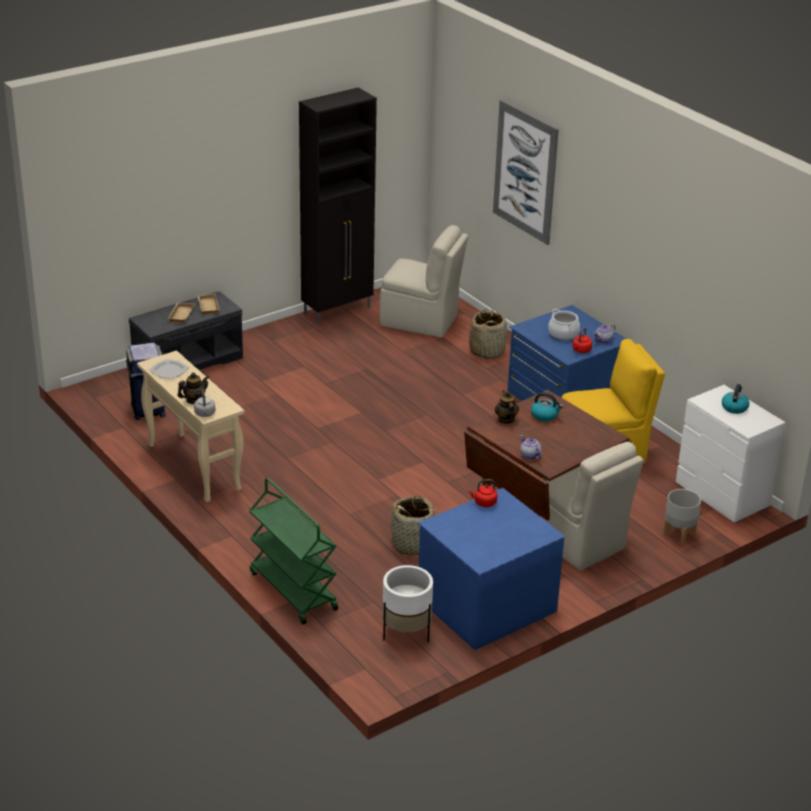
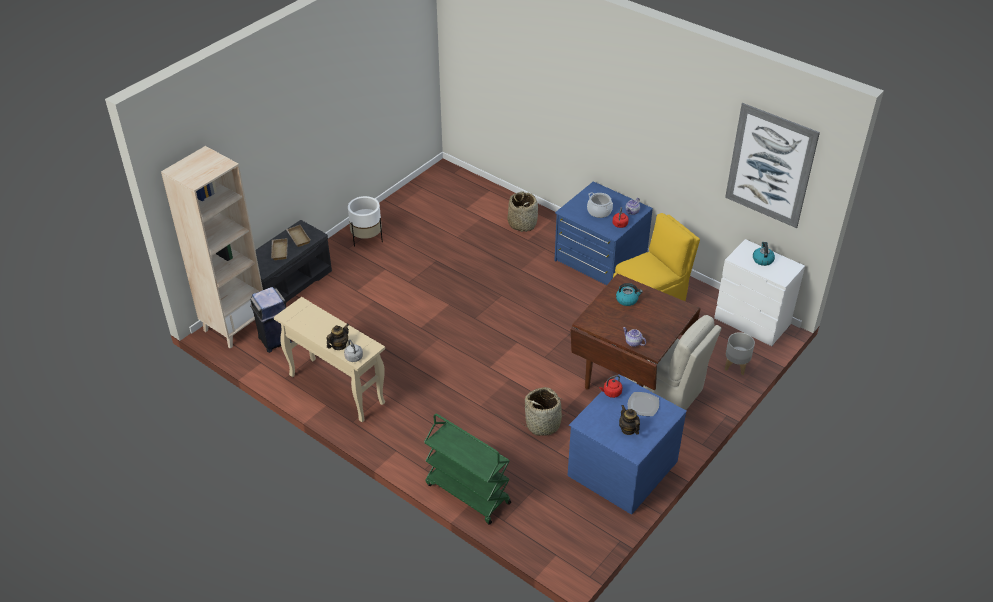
camera: 15 degrees left, 10 degrees up
(111, 389) = (235, 326): none -> beige bookcase
(168, 370) = (304, 319): plate -> plate (642, 405)
(338, 310) = (389, 208): black cabinet -> none
(406, 632) = (572, 511): white planter -> white planter (367, 239)
(421, 321) = (459, 205): beige chair -> none
(506, 420) = (599, 311): teapot -> teapot (628, 429)
(525, 172) = (539, 79): picture -> picture (770, 166)

